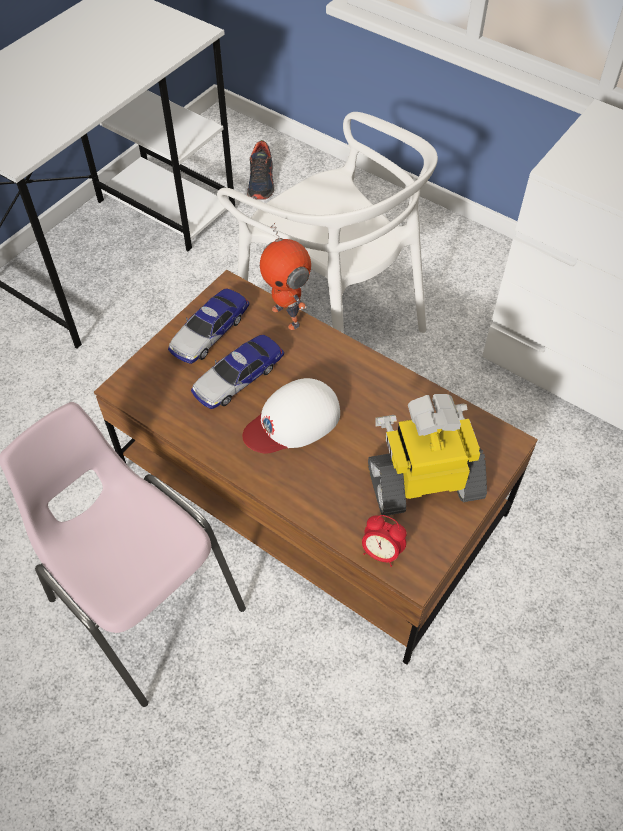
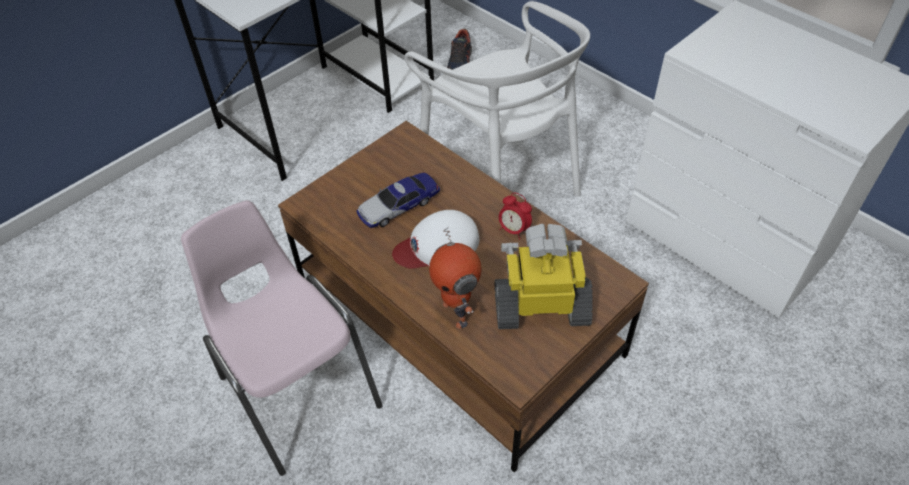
camera: 10 degrees right, 5 degrees down
(210, 332) = (382, 168): toy car -> none
(287, 316) = (450, 161): toy robot -> toy robot (457, 313)
(381, 552) = (492, 360): alarm clock -> alarm clock (513, 230)

